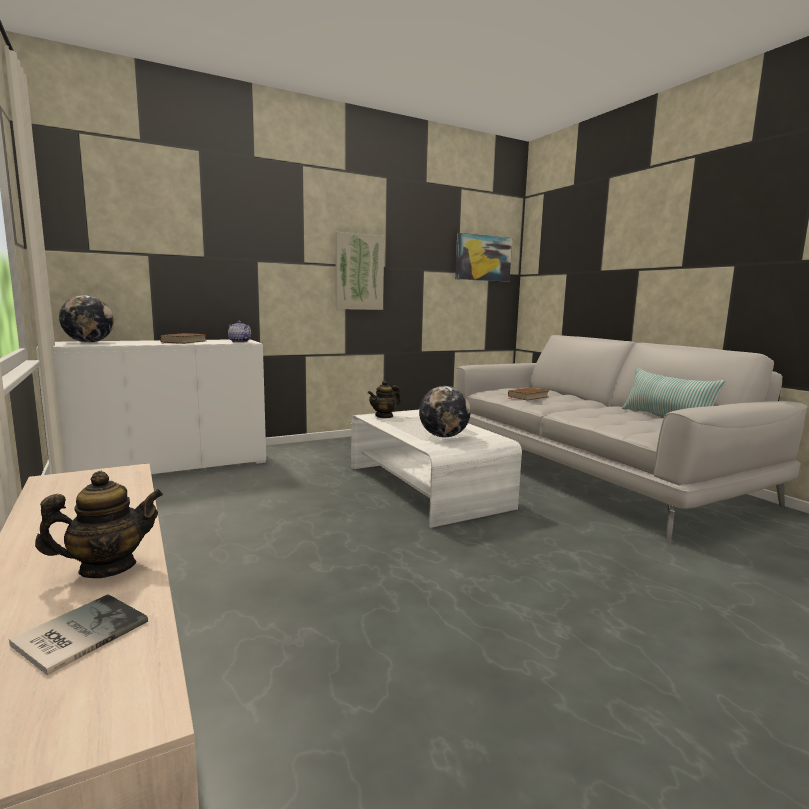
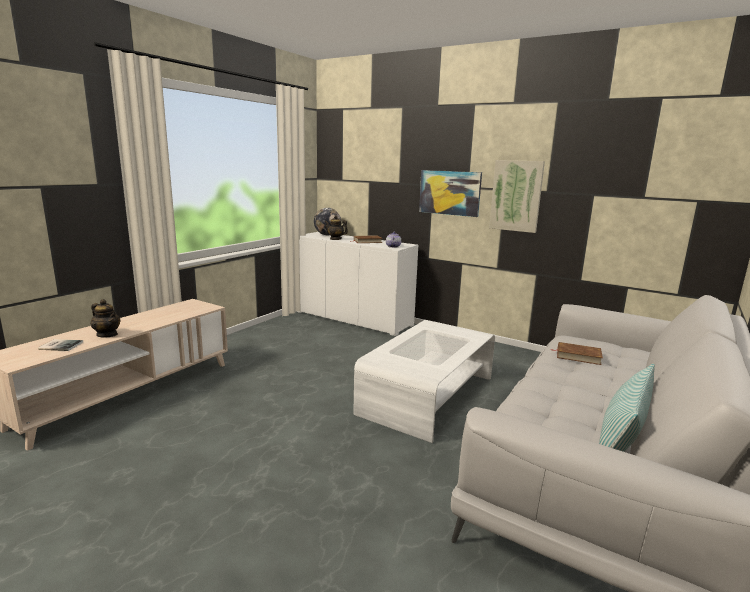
camera: 60 degrees right, 5 degrees up
(384, 416) = (437, 327): teapot -> teapot (335, 239)
(443, 436) = (409, 355): globe -> none
(483, 258) = (687, 181): picture -> picture (449, 192)

